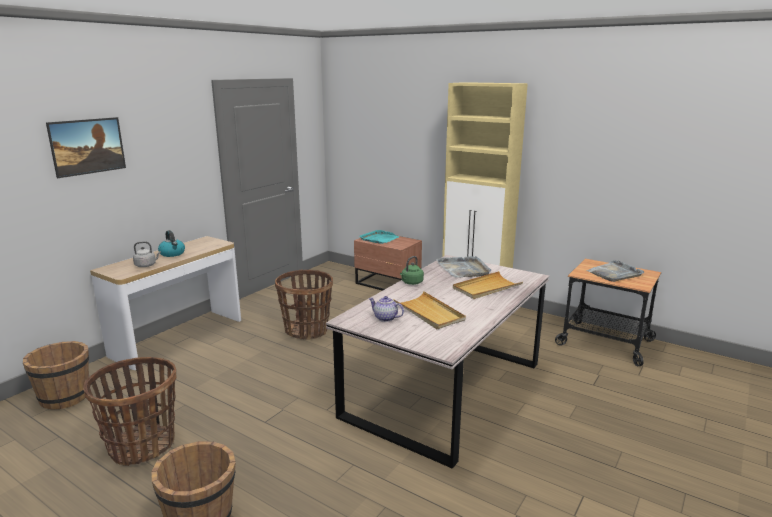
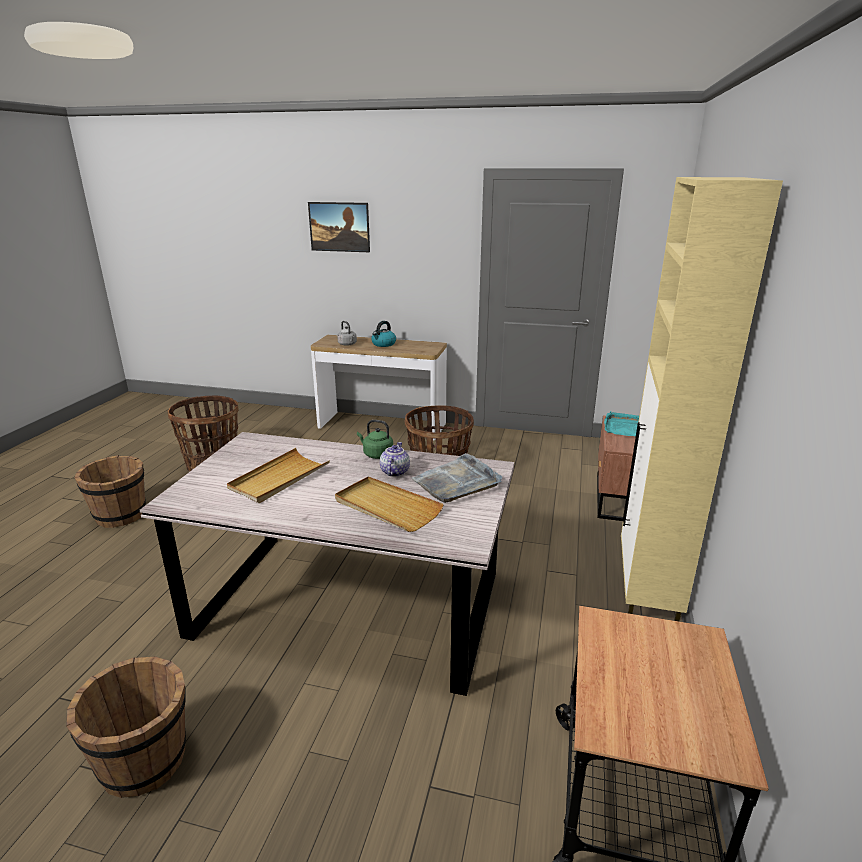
camera: 70 degrees right, 5 degrees up
(65, 397) = (271, 420): brown bucket -> brown bucket (145, 761)
(385, 318) = (257, 457): teapot -> teapot (394, 472)
(614, 273) = (657, 680): grey tray -> none

